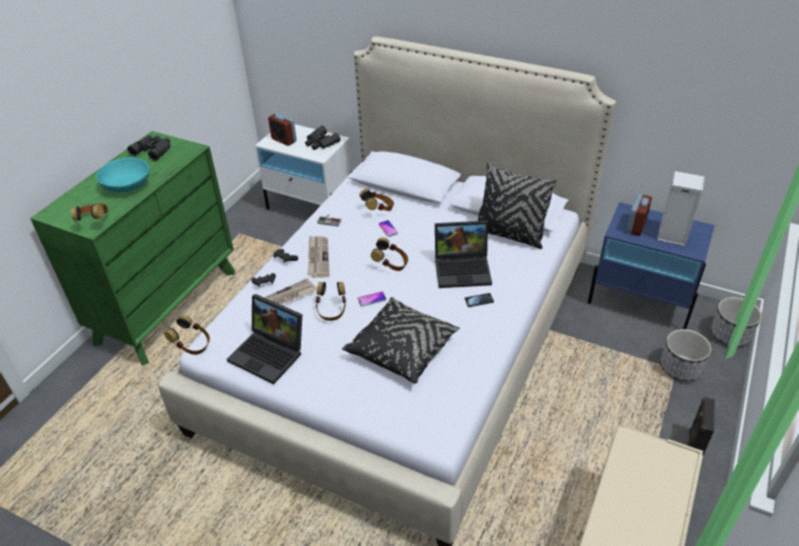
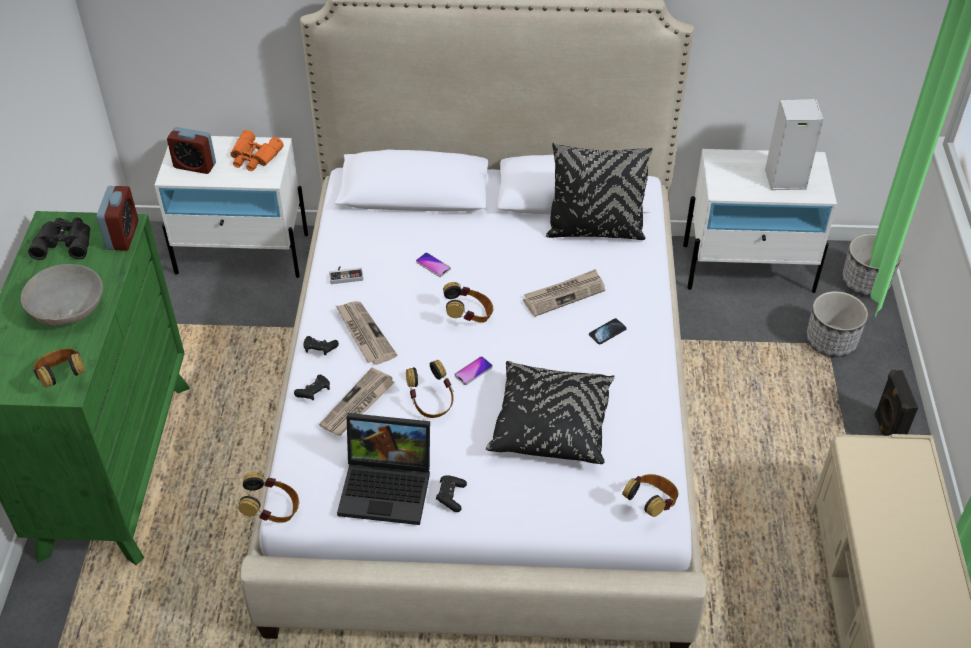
camera: 25 degrees left, 5 degrees up
(127, 185) = (68, 309): turquoise bowl -> grey bowl
(306, 373) = (451, 497): none -> black game controller
(320, 143) = (254, 157): black binoculars -> orange binoculars
(378, 210) = (403, 241): headphones -> headphones (651, 504)
(463, 269) = (564, 294): laptop -> newspaper
(636, 226) = (738, 178): alarm clock -> alarm clock (123, 235)
(641, 301) = (749, 268): blue nightstand -> white nightstand

